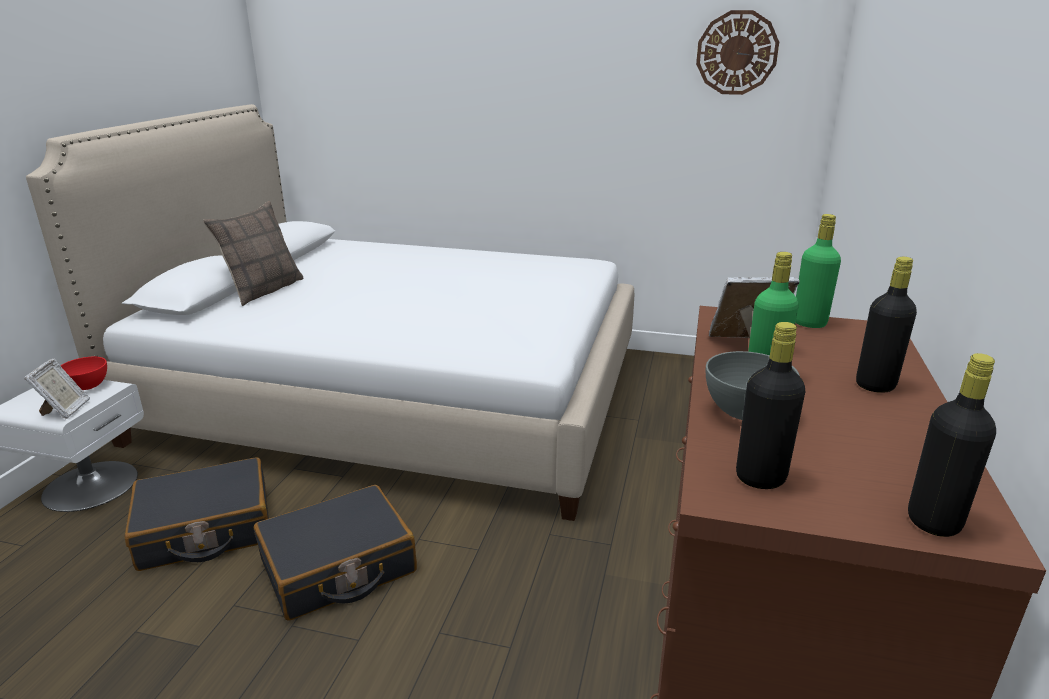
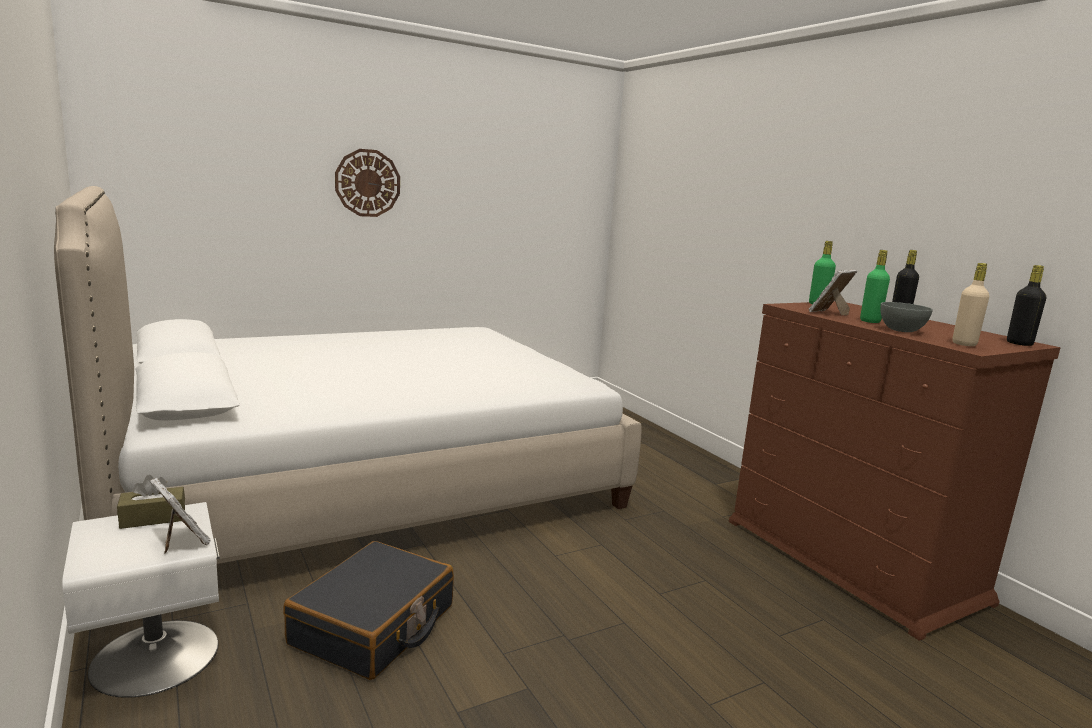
camera: 45 degrees left, 10 degrees down
(88, 386) = (153, 518): red bowl -> brown tissue box
(263, 290) = (243, 385): pillow -> none
(338, 567) = (533, 595): black suitcase -> none
(736, 53) = (555, 163): wall clock -> wall clock (367, 183)
(760, 477) = (964, 344): black bottle -> beige bottle

